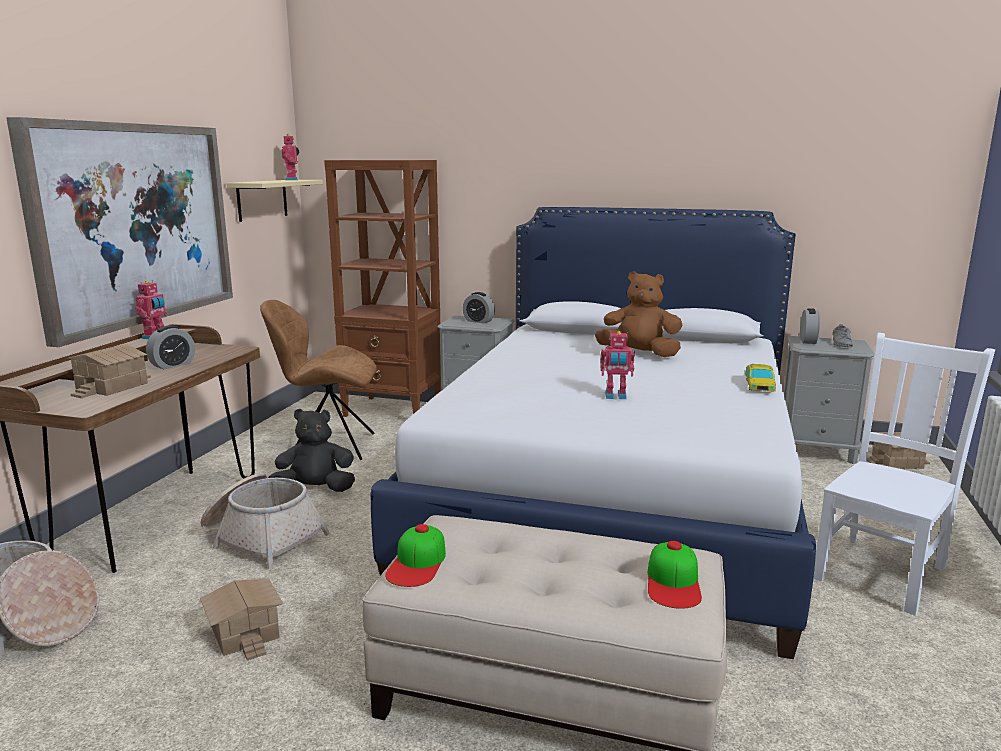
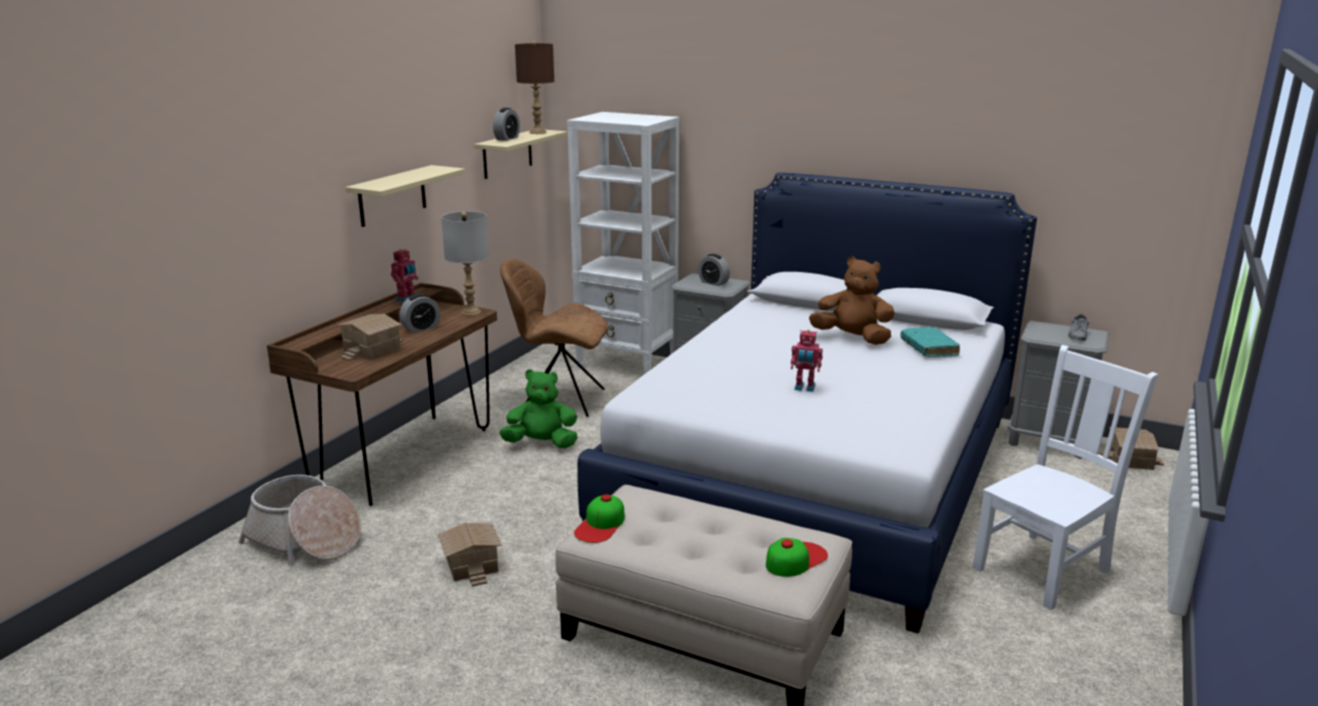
camera: 10 degrees right, 5 degrees up
(135, 224) = (392, 196): picture -> beige shelf
(230, 350) = (471, 312): none -> grey table lamp
(262, 537) = (491, 485): basket -> none
(292, 180) = (537, 132): toy robot -> brown table lamp
(315, 489) = (542, 444): black plush toy -> green plush toy
(393, 410) = (627, 364): brown bookcase -> white bookcase
(673, 582) = (796, 559): cap -> cap turned 150 degrees counterclockwise
(718, 358) = (928, 348): none -> turquoise book
(759, 385) = (949, 384): toy car -> none
(807, 341) = (1043, 329): alarm clock -> alarm clock (507, 138)

